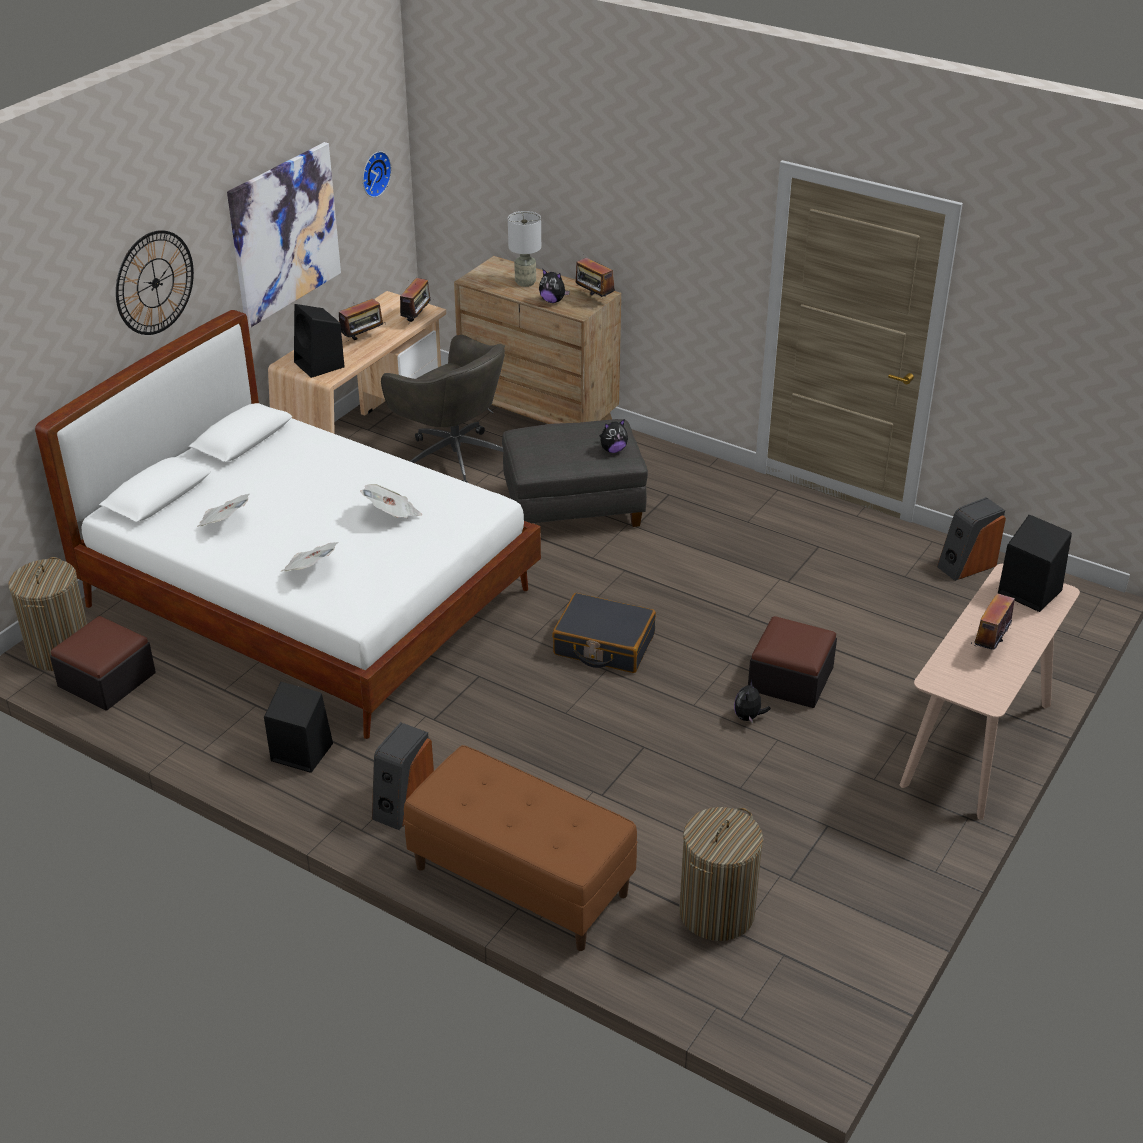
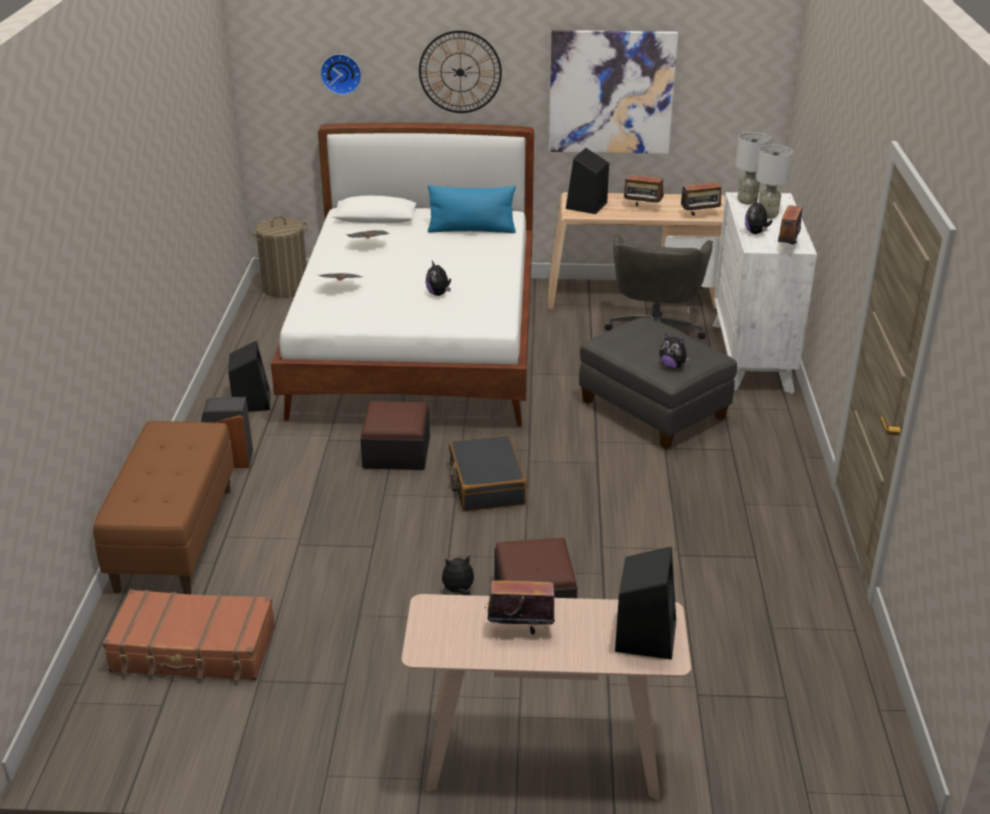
camera: 60 degrees right, 5 degrees down
(107, 680) = (270, 312): ottoman -> ottoman (396, 452)
(270, 449) = (471, 230): none -> blue pillow
(373, 173) = (736, 84): wall clock -> wall clock (341, 73)
(392, 514) = (439, 294): newspaper -> plush toy
(485, 280) = (746, 201): none -> grey table lamp
(539, 423) = (751, 357): brown dresser -> white dresser
(717, 912) = (194, 650): laundry basket -> brown suitcase
(966, 565) = (841, 666): speaker -> none

